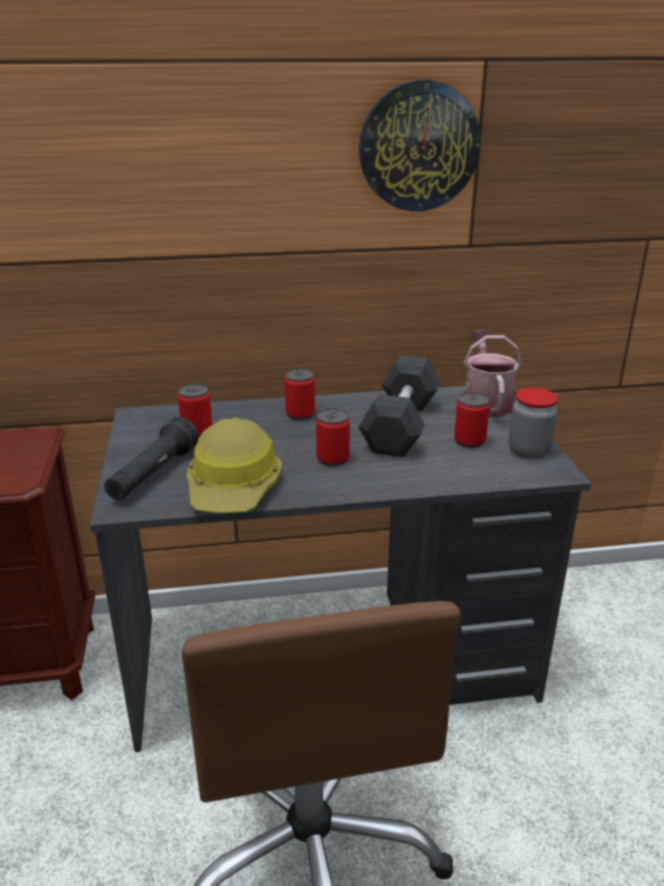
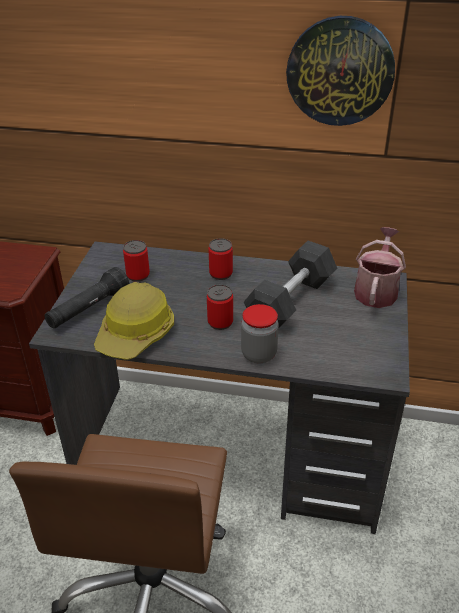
camera: 20 degrees right, 10 degrees up
(469, 441) = (336, 328): can -> none
(529, 451) = (379, 348): jar -> jar (259, 354)

